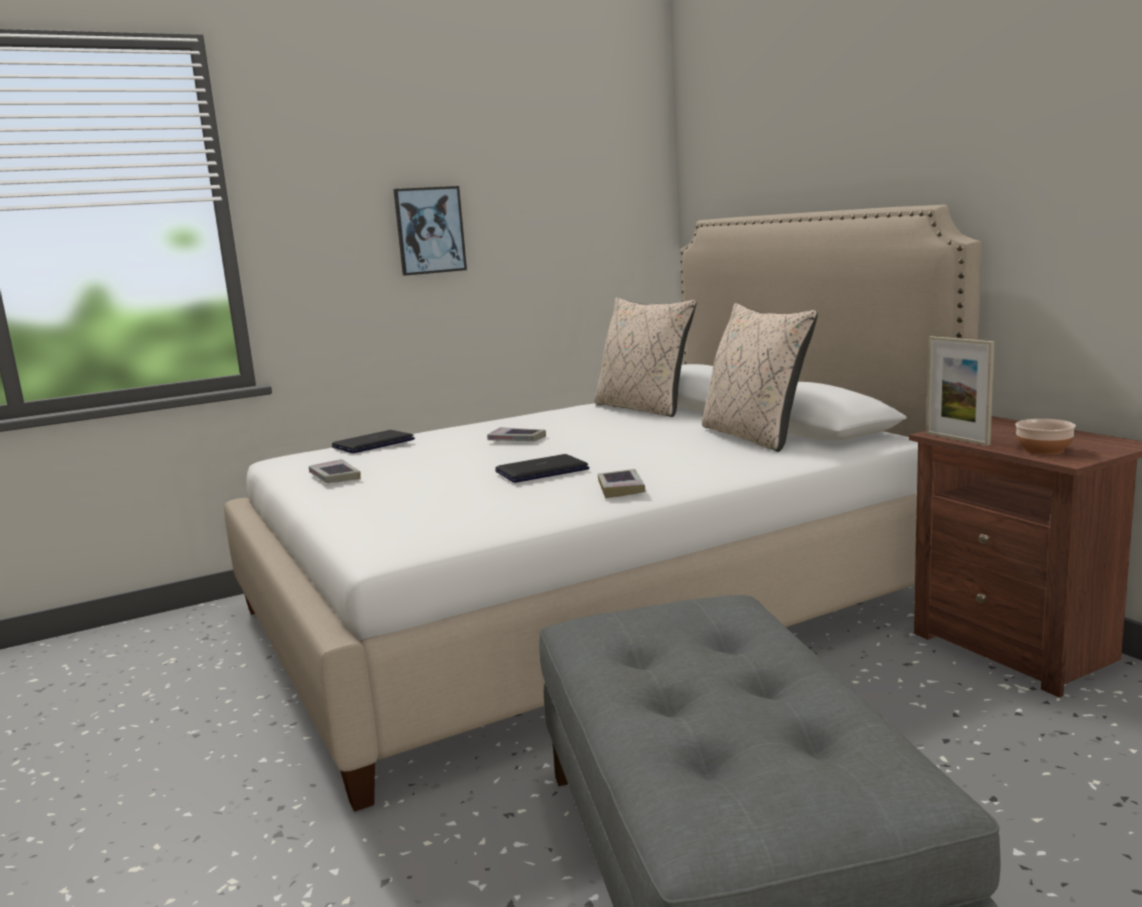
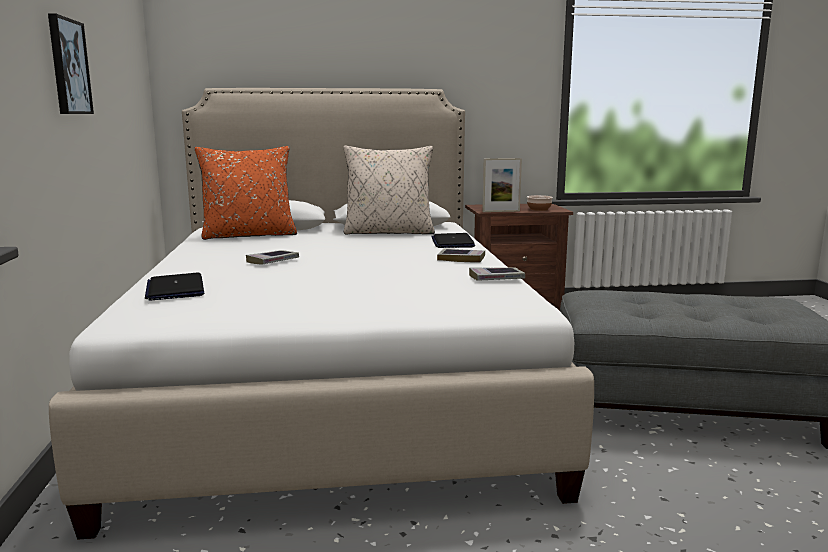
camera: 70 degrees left, 0 degrees up
(334, 477) = (273, 307): book -> book (496, 278)
(542, 471) = (384, 265): laptop -> laptop (452, 242)
(643, 408) = (249, 235): beige pillow -> orange pillow

